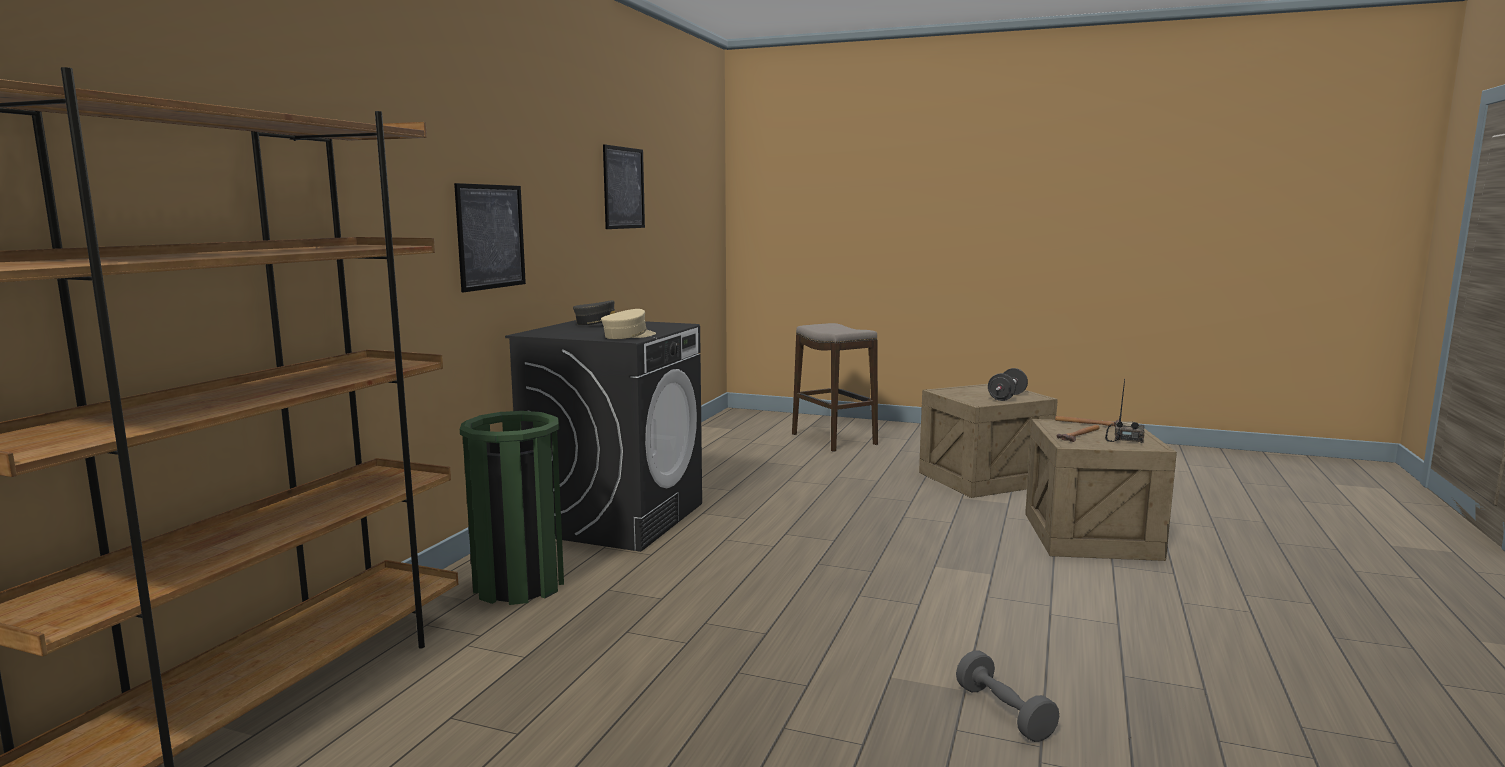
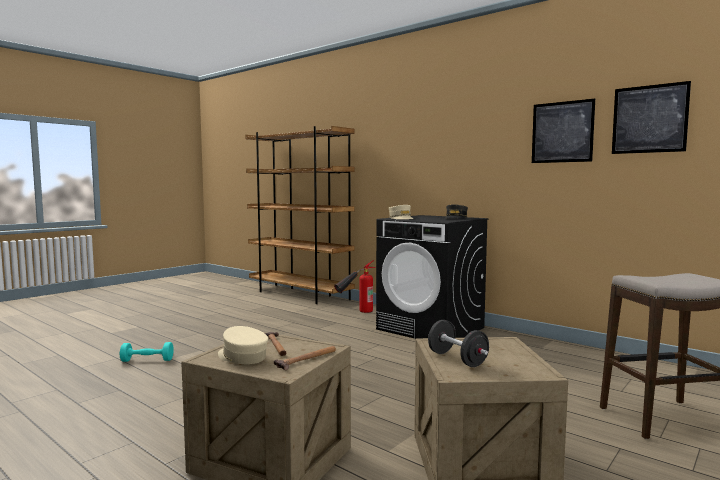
camera: 110 degrees right, 5 degrees down
(491, 236) = (423, 167): picture -> picture (649, 119)
(519, 585) = (356, 313): green trash can -> fire extinguisher
(1004, 712) = (147, 360): grey dumbbell -> turquoise dumbbell
(1125, 438) = (242, 356): radio -> beige cap

